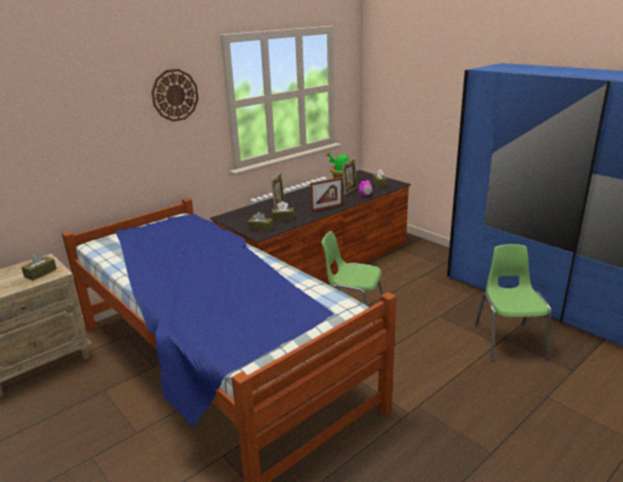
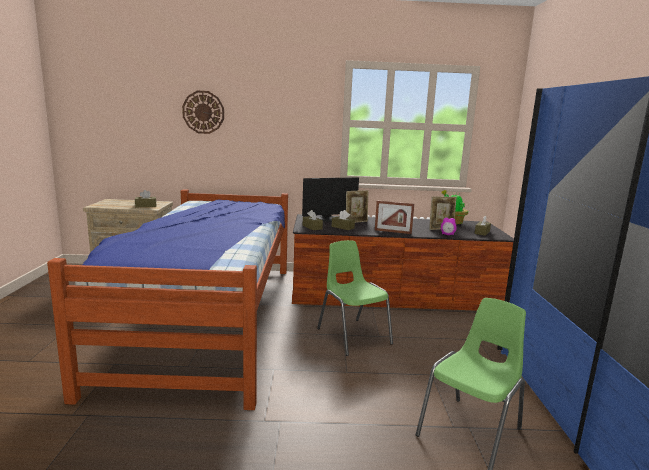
camera: 40 degrees right, 10 degrees down
(175, 95) = (292, 105): wall clock -> wall clock (203, 112)
(251, 213) = (328, 219): none -> monitor

